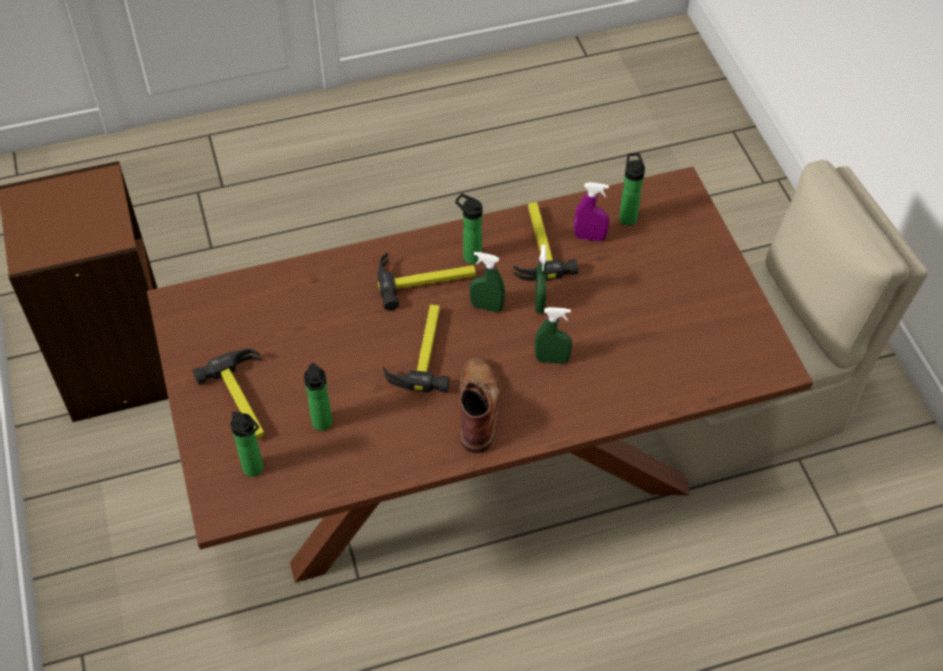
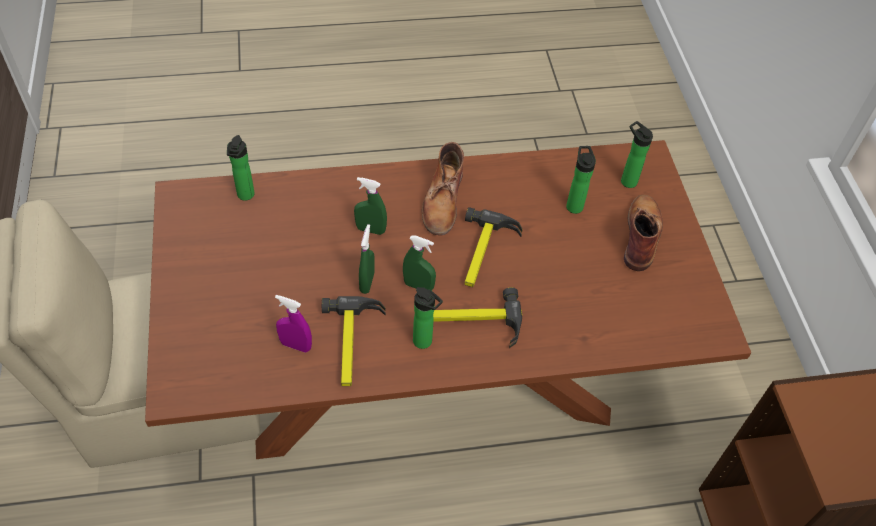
camera: 175 degrees left, 0 degrees up
(244, 399) = (641, 234): hammer -> brown boot
(627, 216) = (247, 364): bottle -> bottle (245, 196)

